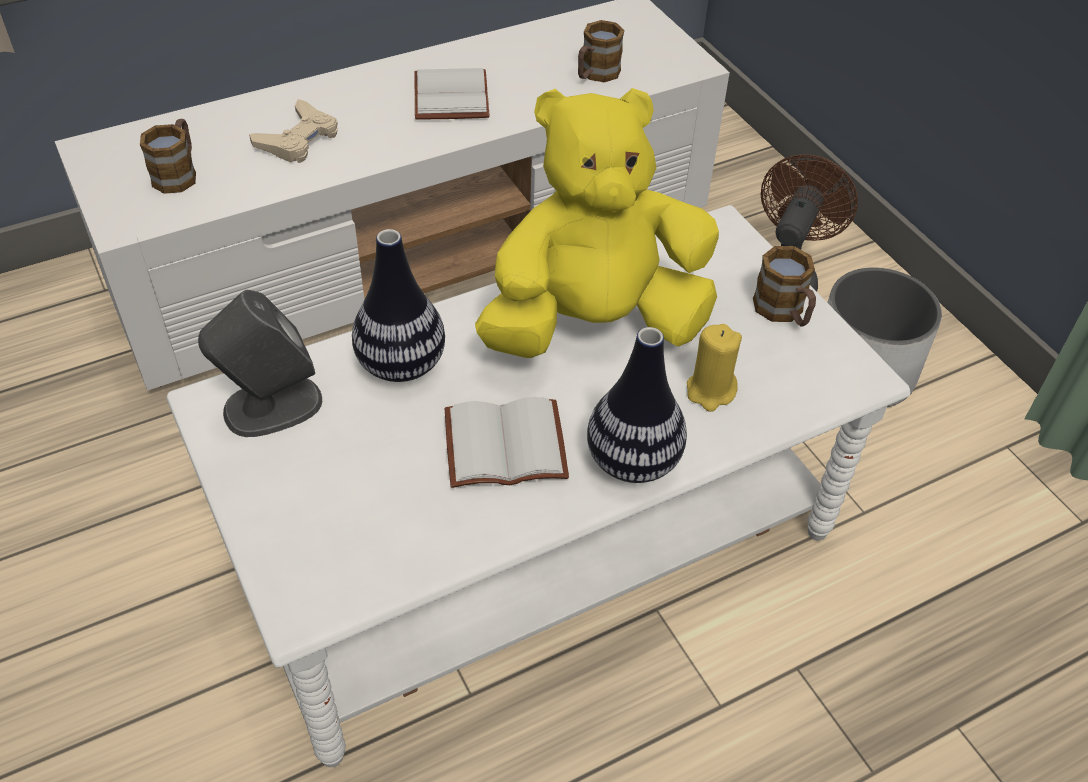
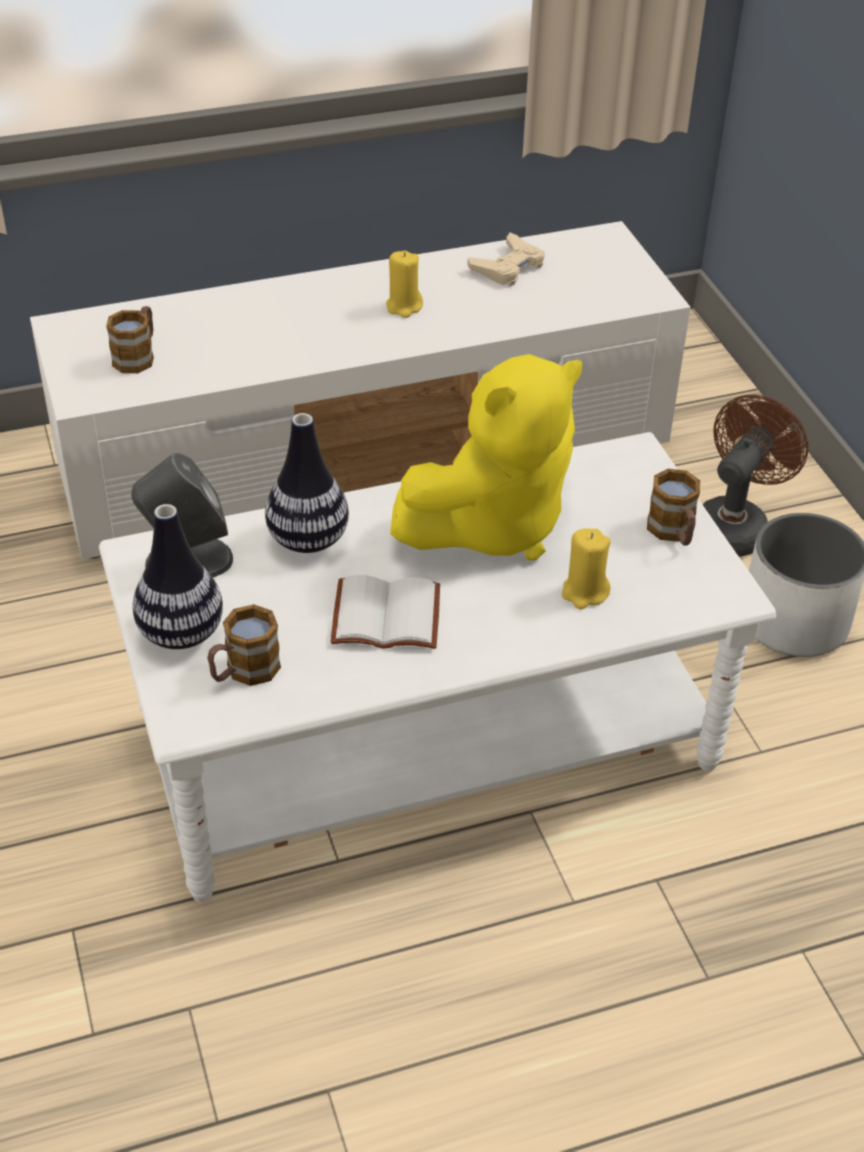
camera: 10 degrees right, 5 degrees down
(298, 139) = (253, 335): beige game controller -> beige game controller (508, 267)
(448, 96) = (404, 306): white book -> yellow candle
(594, 324) = (491, 525): yellow plush toy -> yellow plush toy turned 150 degrees clockwise
(595, 75) = (553, 298): mug -> mug (244, 672)
(632, 461) = (497, 642): vase -> vase (181, 633)

